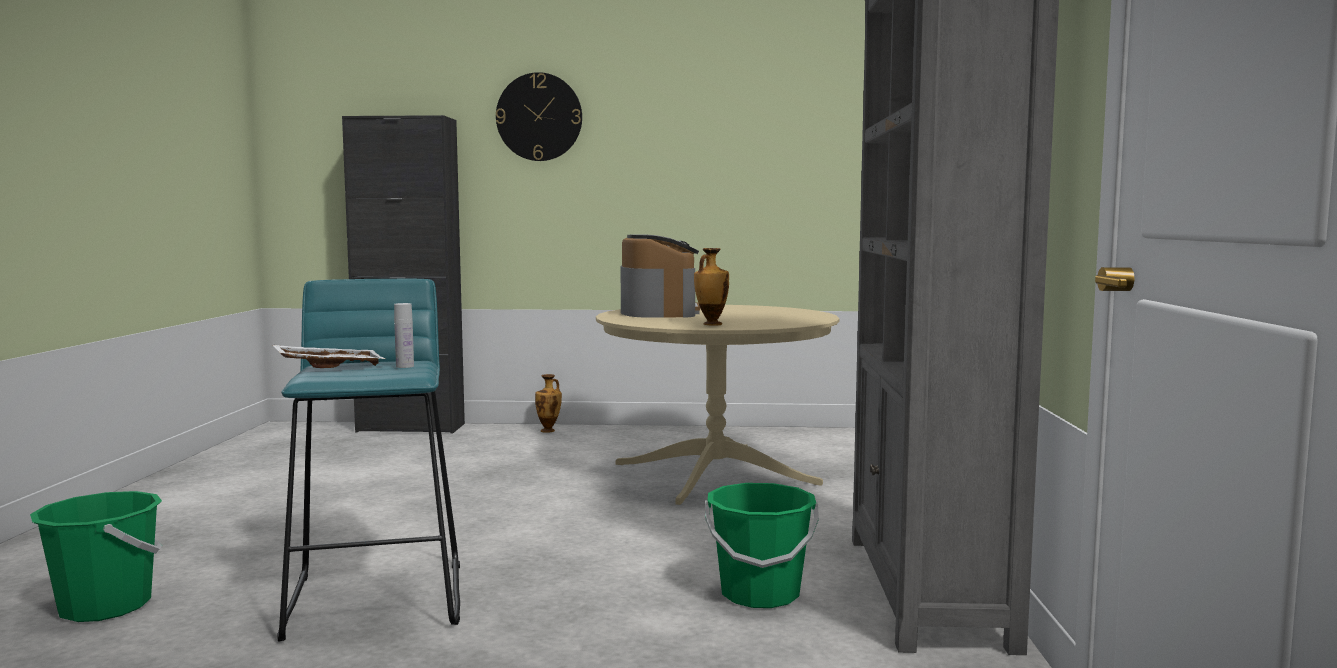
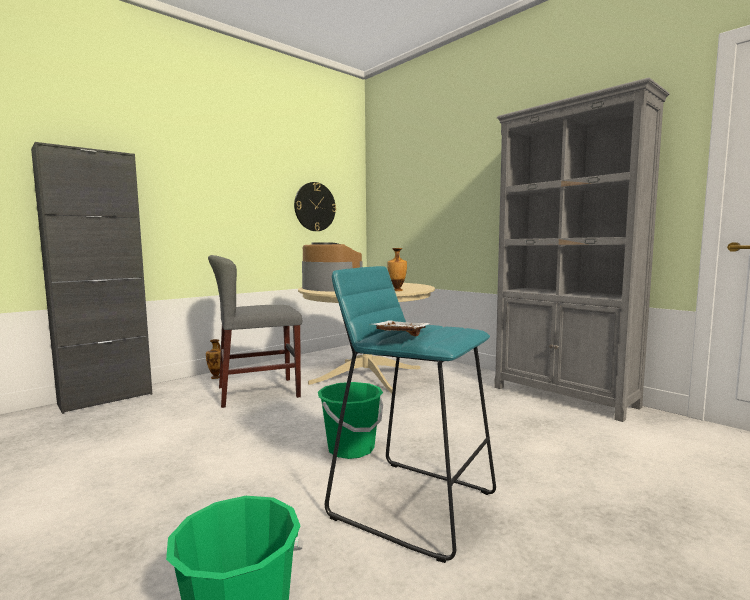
camera: 45 degrees left, 0 degrees up
(405, 366) = (435, 327): white bottle -> none
(539, 117) = (189, 164): wall clock -> wall clock (315, 207)
(543, 457) = (258, 392): none -> grey chair
(760, 594) = (534, 420): green bucket -> green bucket (351, 449)

